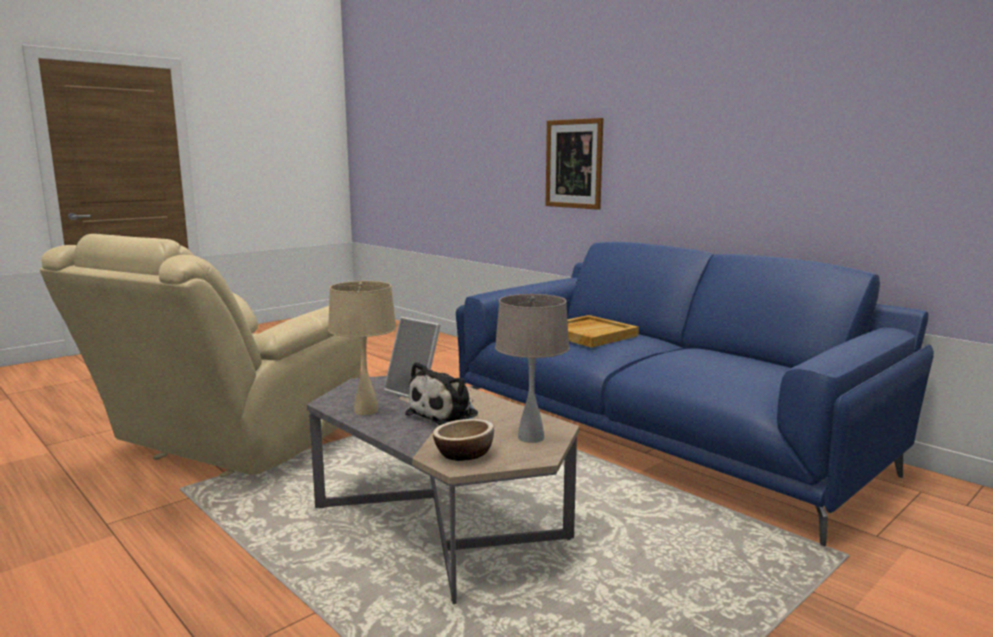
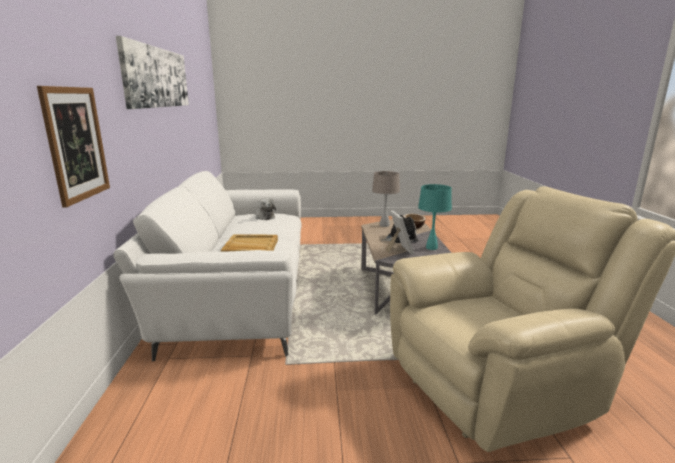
camera: 140 degrees left, 5 degrees up
(366, 411) = (431, 247): beige table lamp -> turquoise table lamp
(663, 436) = (240, 288): blue sofa -> white sofa
(744, 372) = (264, 217): none -> plush toy
(778, 89) = (157, 77): none -> picture

